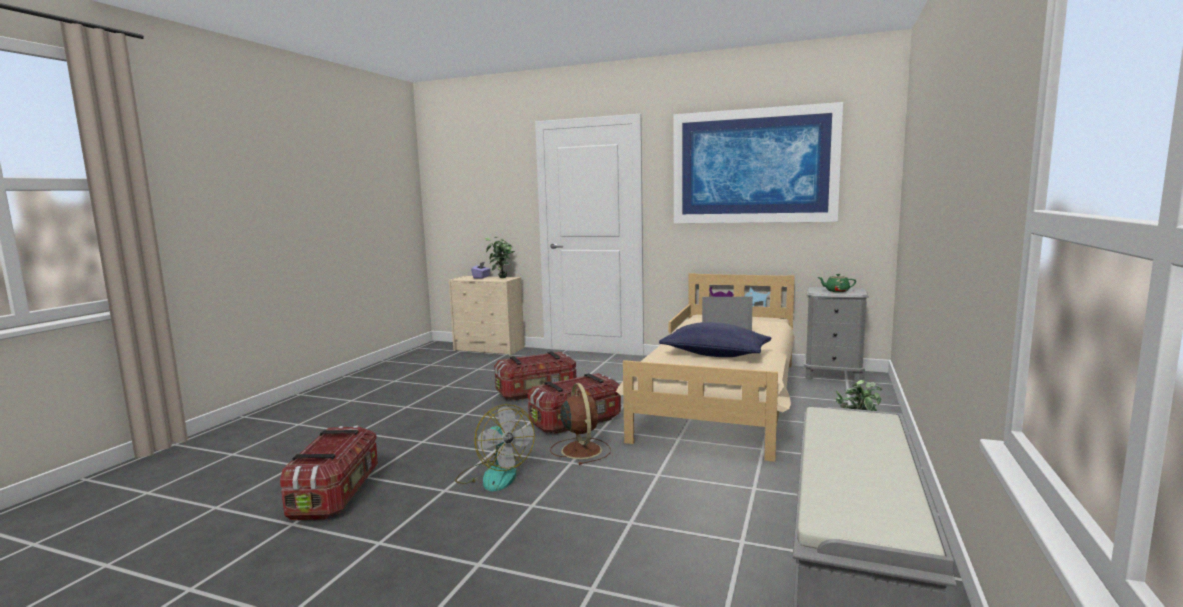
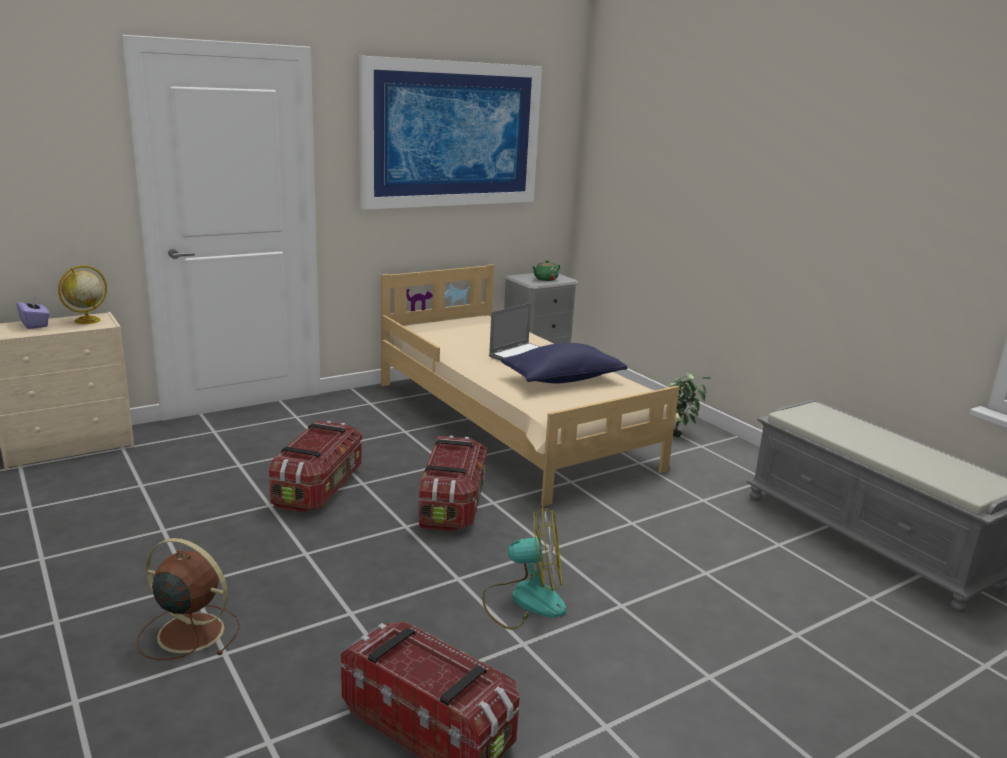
camera: 55 degrees left, 10 degrees up
(501, 278) = (86, 321): potted plant -> globe
(581, 449) = (527, 532): brown fan -> brown fan (188, 632)

